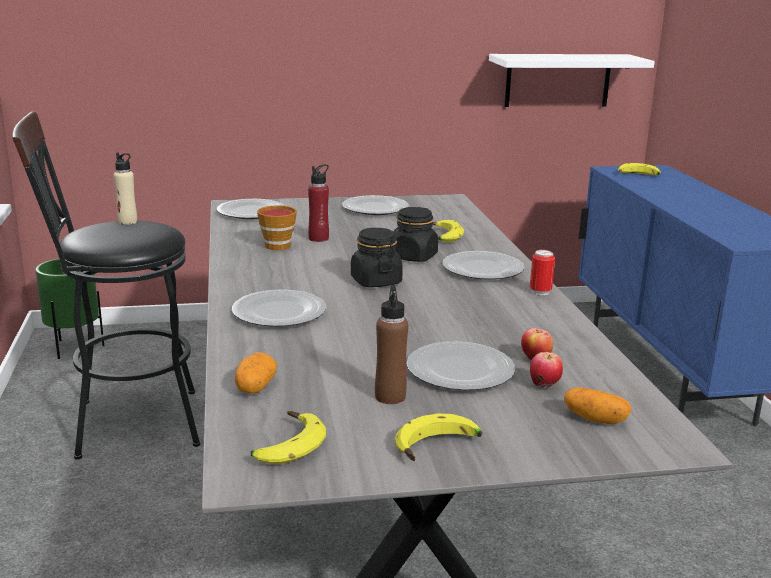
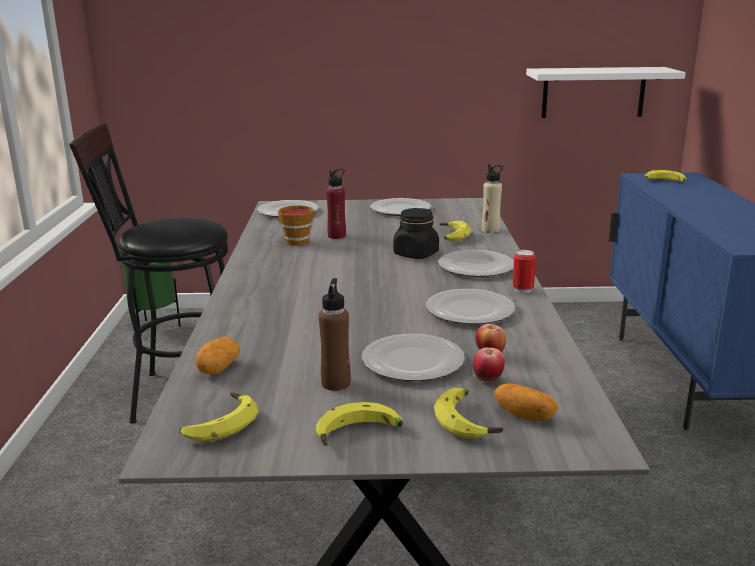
camera: 10 degrees right, 0 degrees up
(127, 222) = (181, 219): beige bottle -> beige bottle (490, 230)
(279, 312) = (271, 301): plate -> plate (470, 310)
(375, 281) = (371, 275): black jar -> none
(543, 428) = (469, 421): none -> banana

